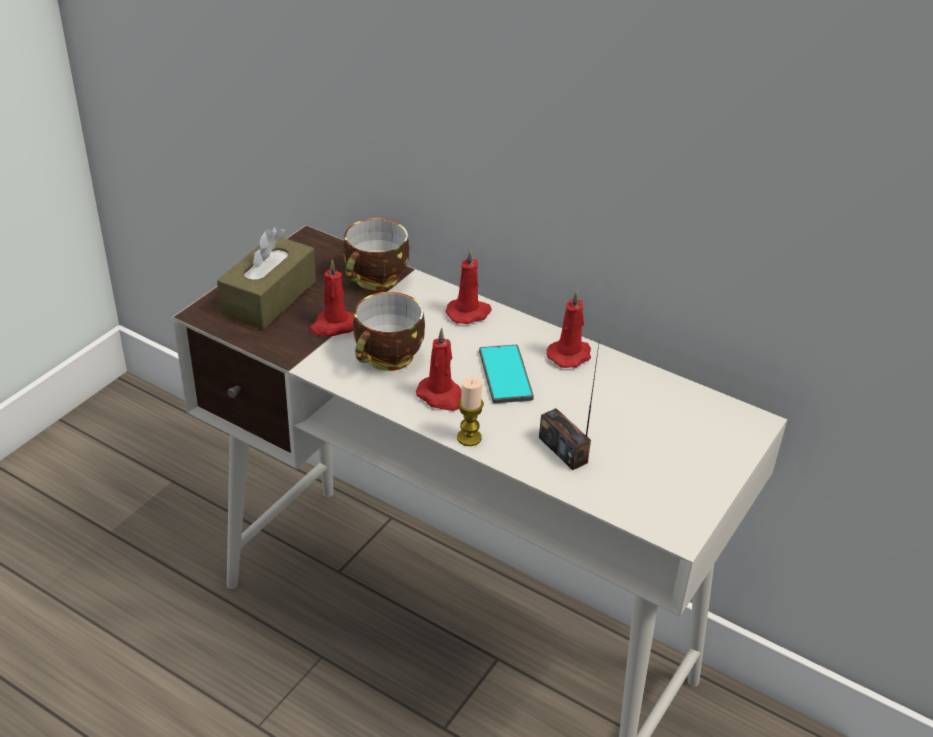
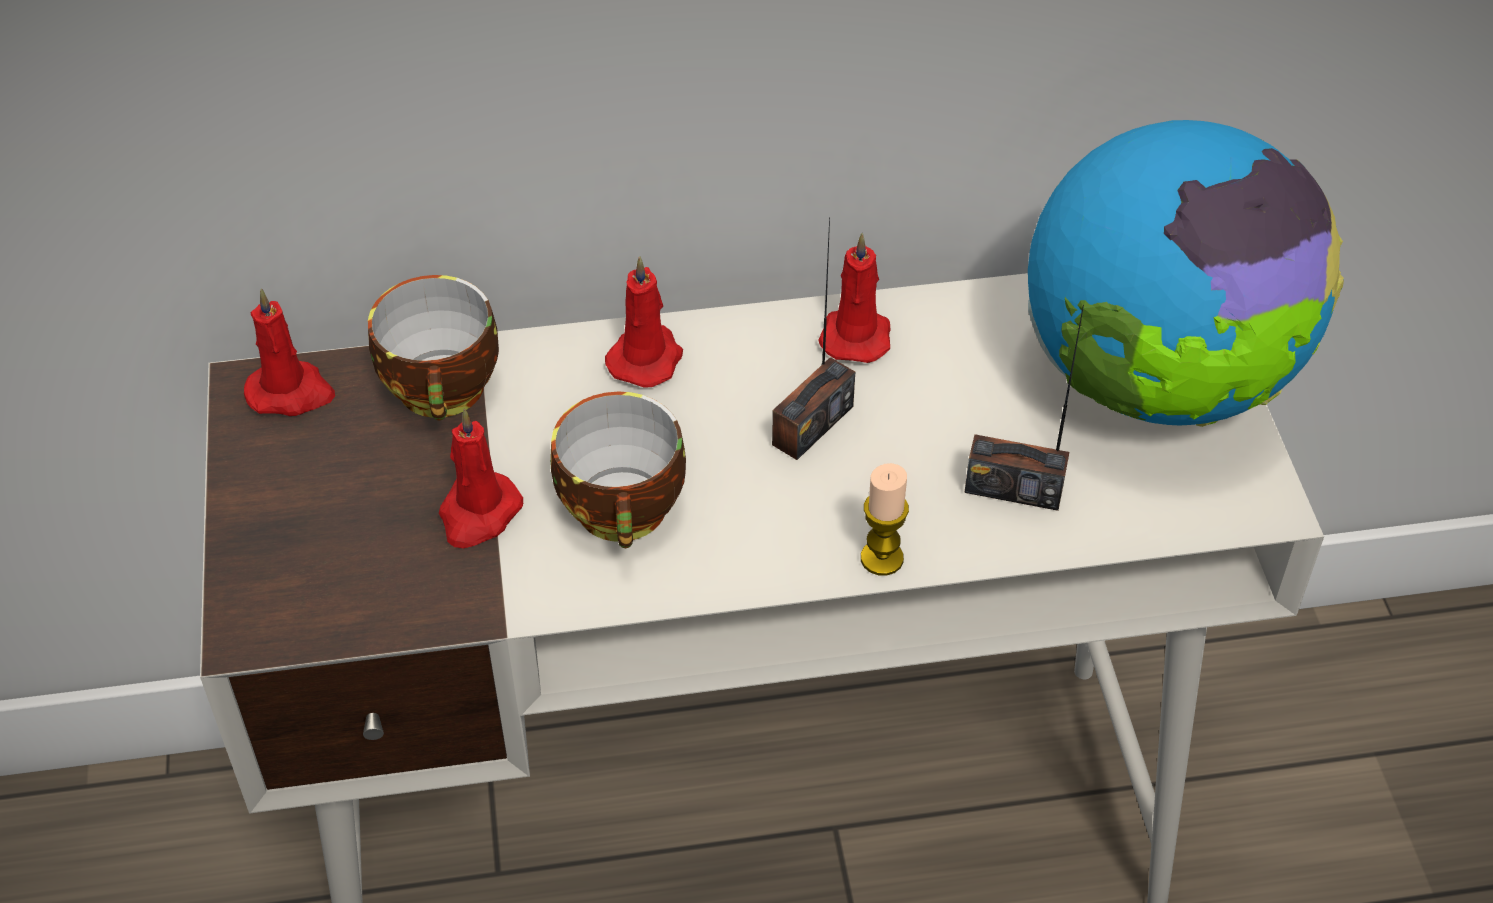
camera: 40 degrees left, 10 degrees up
(269, 298) = (318, 533): brown tissue box -> none
(441, 396) = (770, 521): red candle -> red candle (291, 392)
(505, 375) = (812, 425): phone -> radio
(691, 453) = (1157, 381): none -> globe

